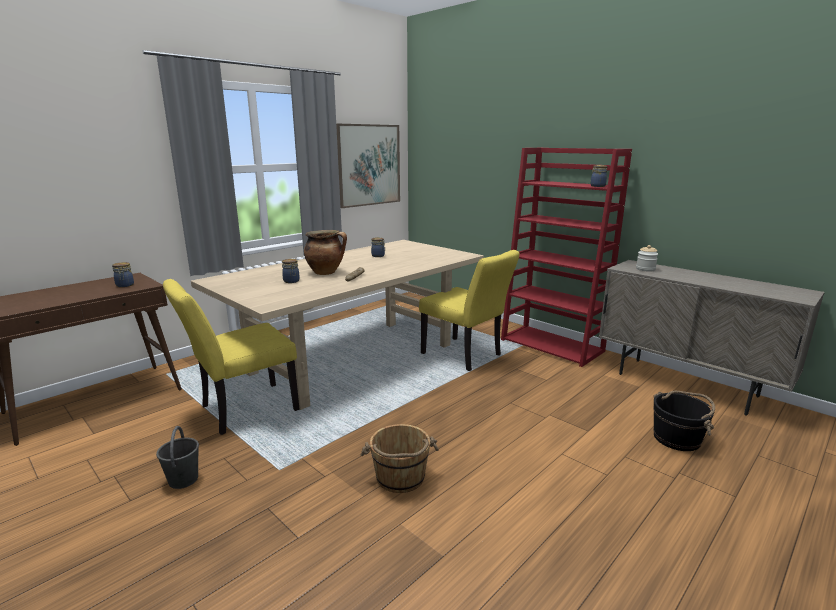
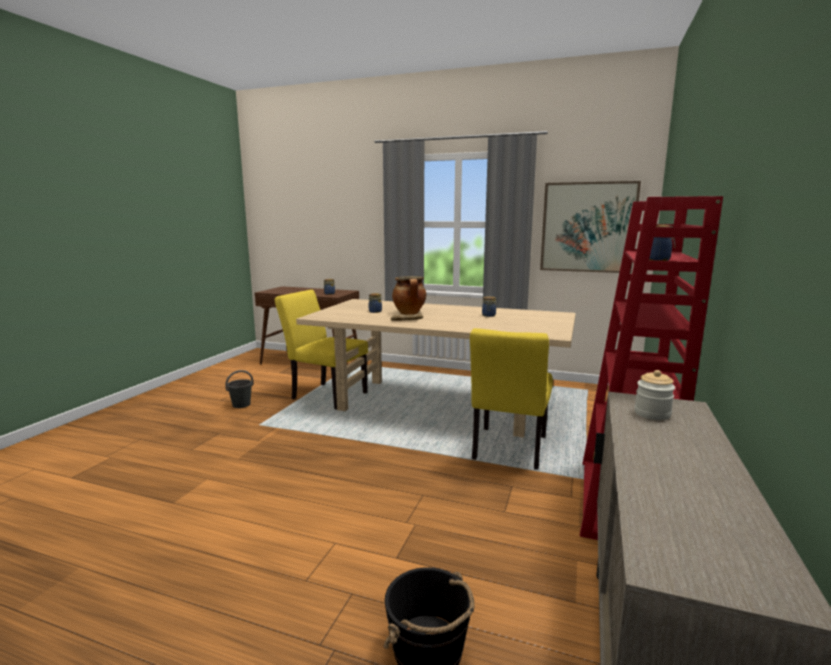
camera: 65 degrees right, 5 degrees down
(400, 478) = (263, 466): brown bucket -> none

